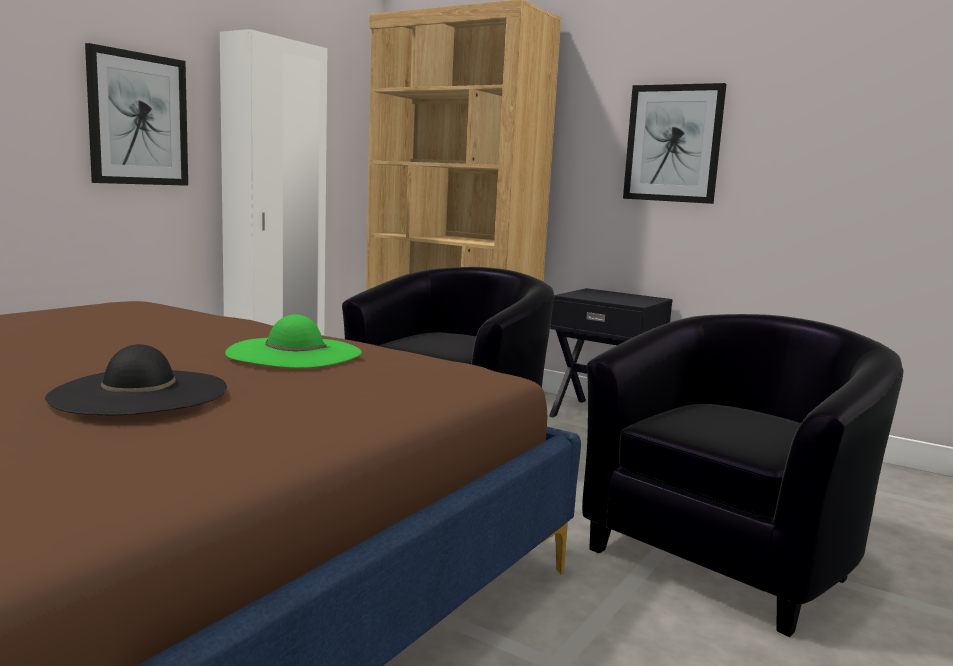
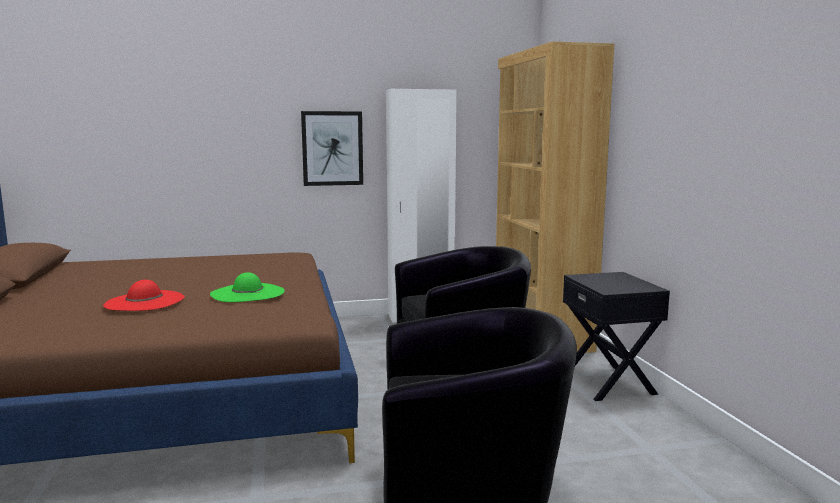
camera: 45 degrees right, 0 degrees up
(140, 392) = (144, 301): black hat -> red hat
(673, 143) = (674, 149): picture -> none

